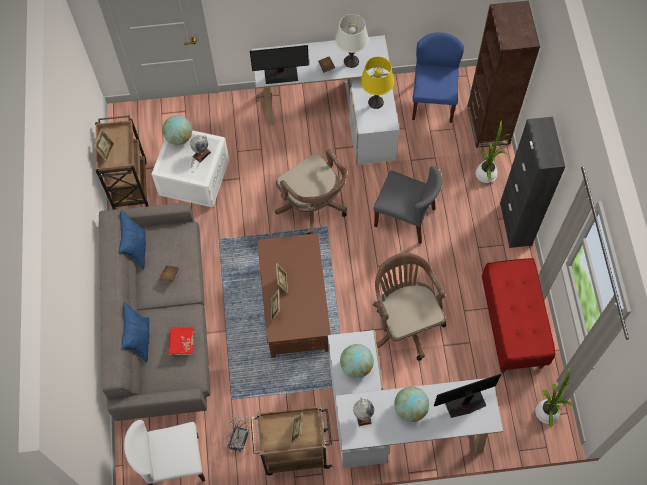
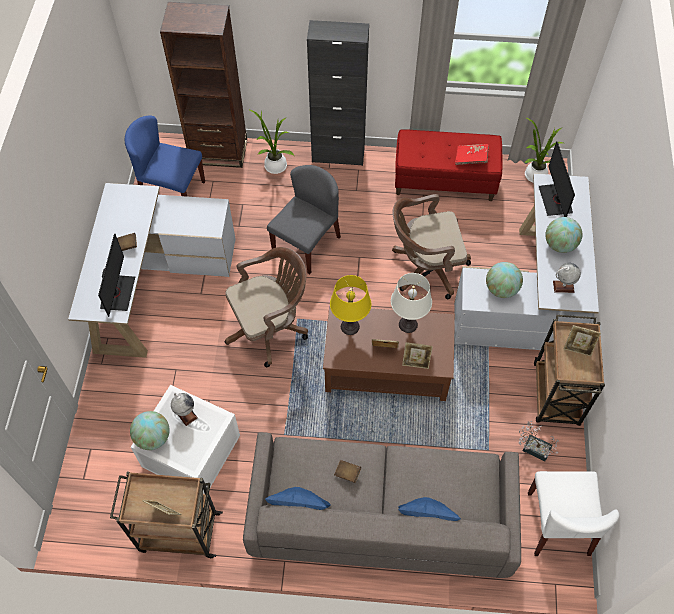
camera: 80 degrees left, 5 degrees down
(182, 343) = (439, 470): red book -> red book (471, 158)
(351, 61) = (128, 220): white table lamp -> white table lamp (408, 324)
(375, 102) = (185, 213): yellow table lamp -> yellow table lamp (350, 326)

